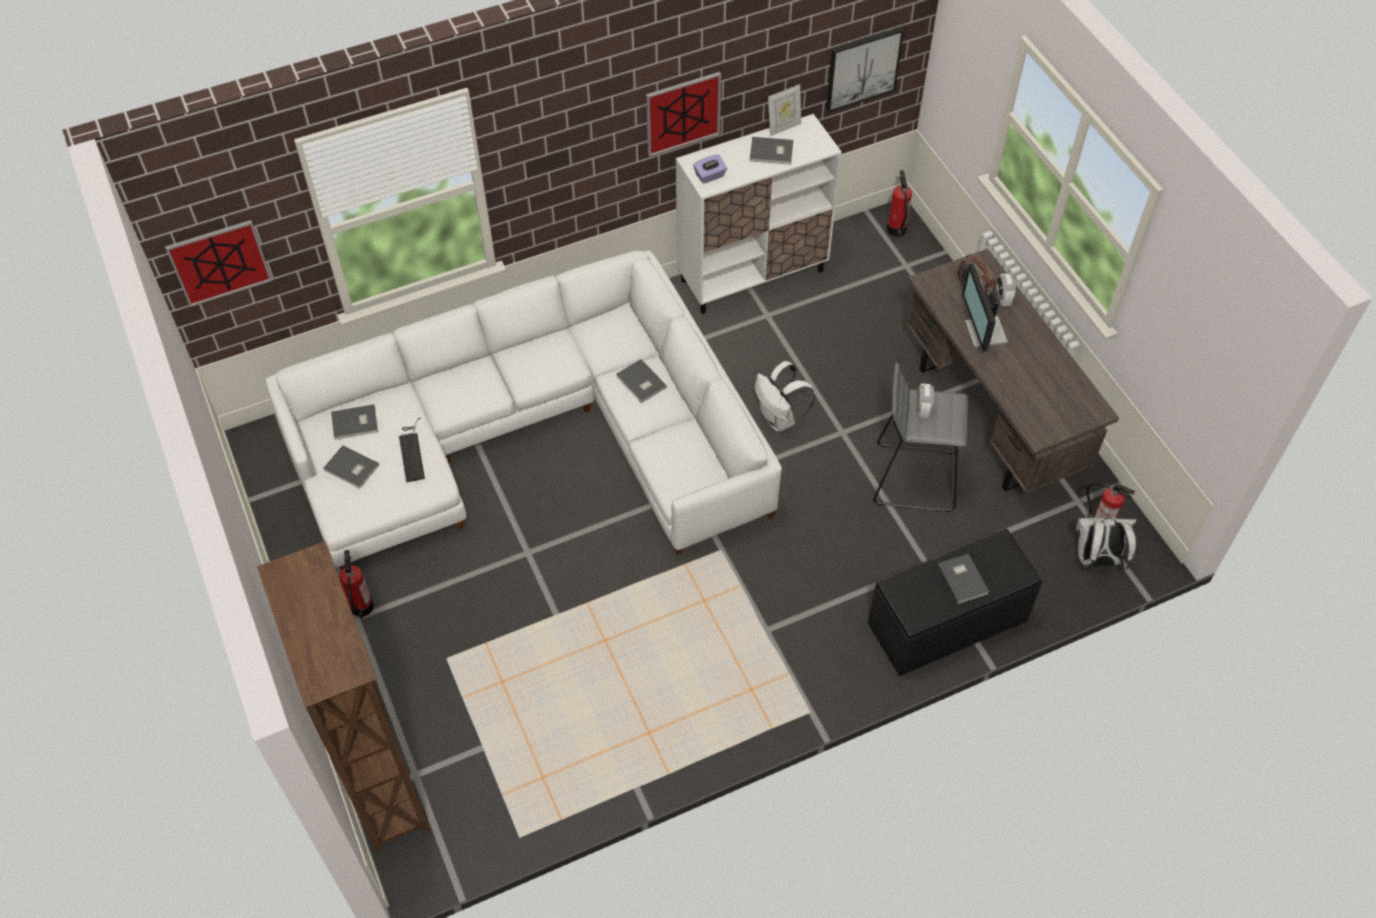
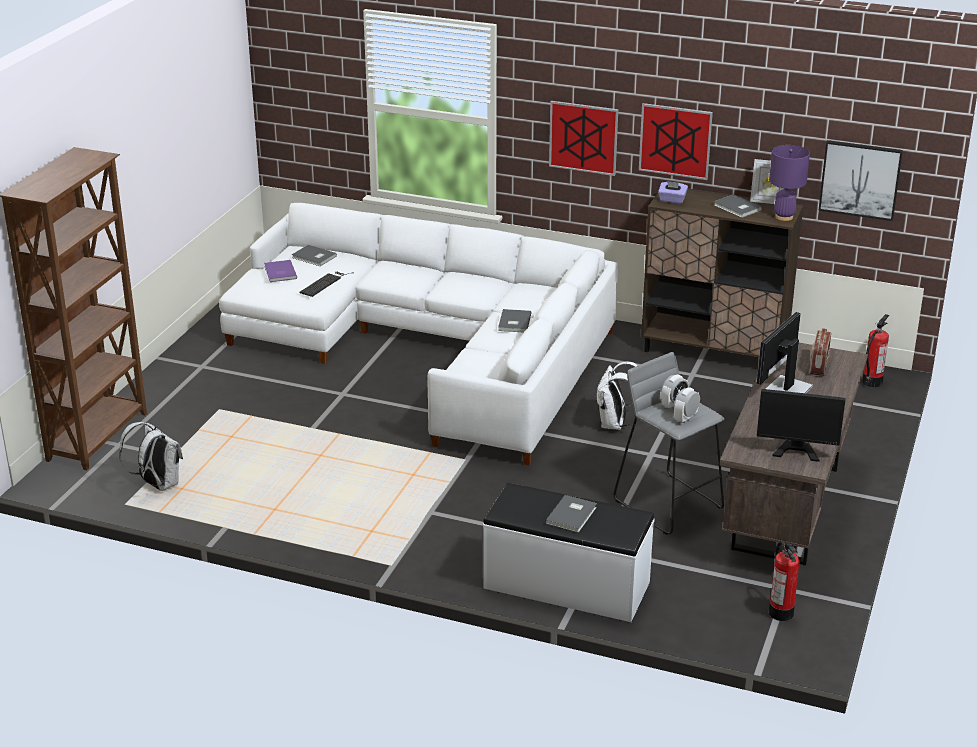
camera: 45 degrees right, 25 degrees down
(219, 262) = (293, 92): picture -> picture (583, 137)
(351, 469) = (279, 273): grey book -> purple book
(361, 607) = (212, 363): fire extinguisher -> none
(753, 275) = (714, 352): white cabinet -> brown cabinet
(819, 141) = (784, 217): none -> purple table lamp
(948, 623) = (566, 586): black bench -> white bench
(1003, 299) = (834, 381): alarm clock -> alarm clock (686, 418)
(1060, 392) = (797, 444): none -> monitor
(1096, 560) = (746, 627): white backpack -> white backpack (158, 484)

